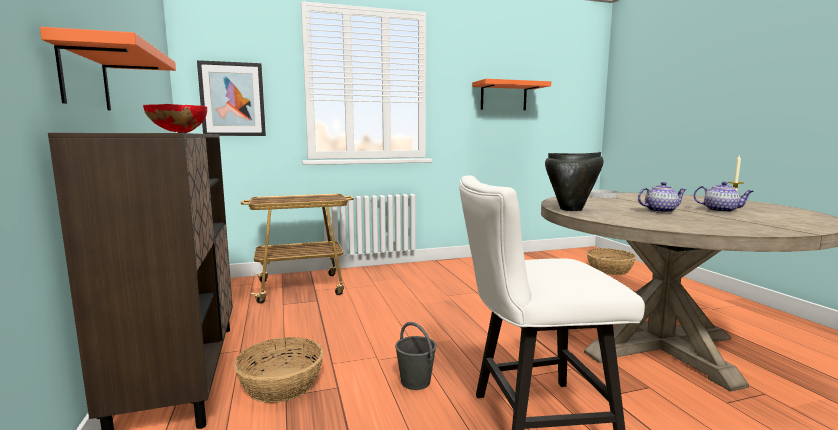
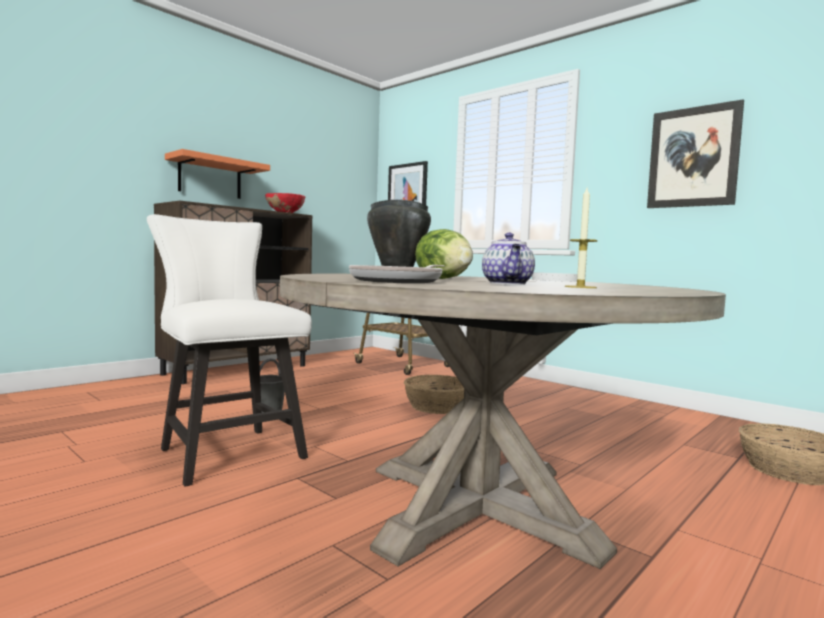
camera: 60 degrees right, 5 degrees down
(280, 384) = (239, 387): basket -> basket (436, 406)
(503, 96) = (693, 157): orange shelf -> picture
(660, 211) = (443, 279): teapot -> lettuce
(760, 223) = (399, 281): none -> frying pan

